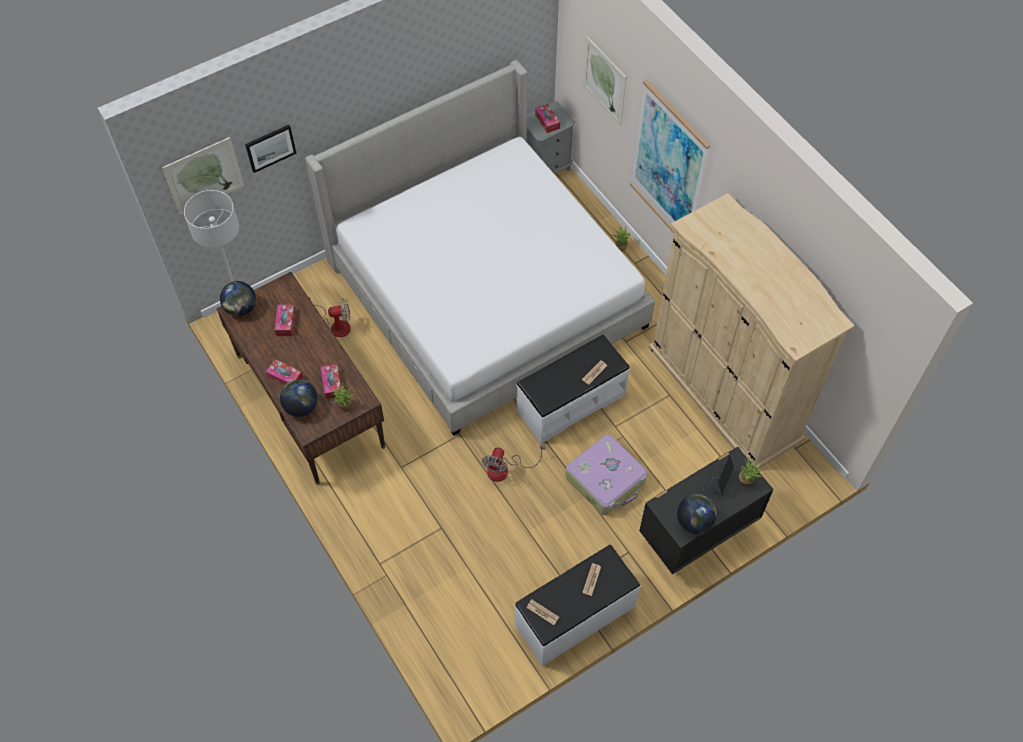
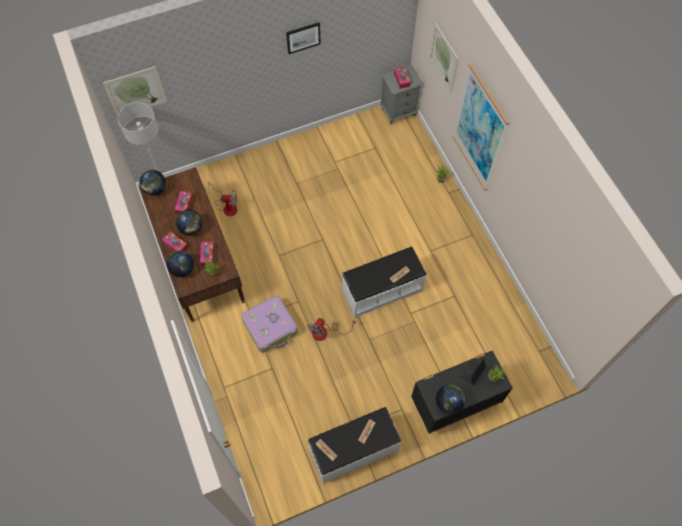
camera: 10 degrees right, 5 degrees up
(270, 147) = (187, 76): picture -> picture (303, 37)
(302, 353) = (191, 229): none -> globe
(486, 293) = (337, 199): bed -> none
(606, 480) = (396, 352): suitcase -> suitcase (271, 327)
(724, 393) = (495, 301): beige wardrobe -> none

